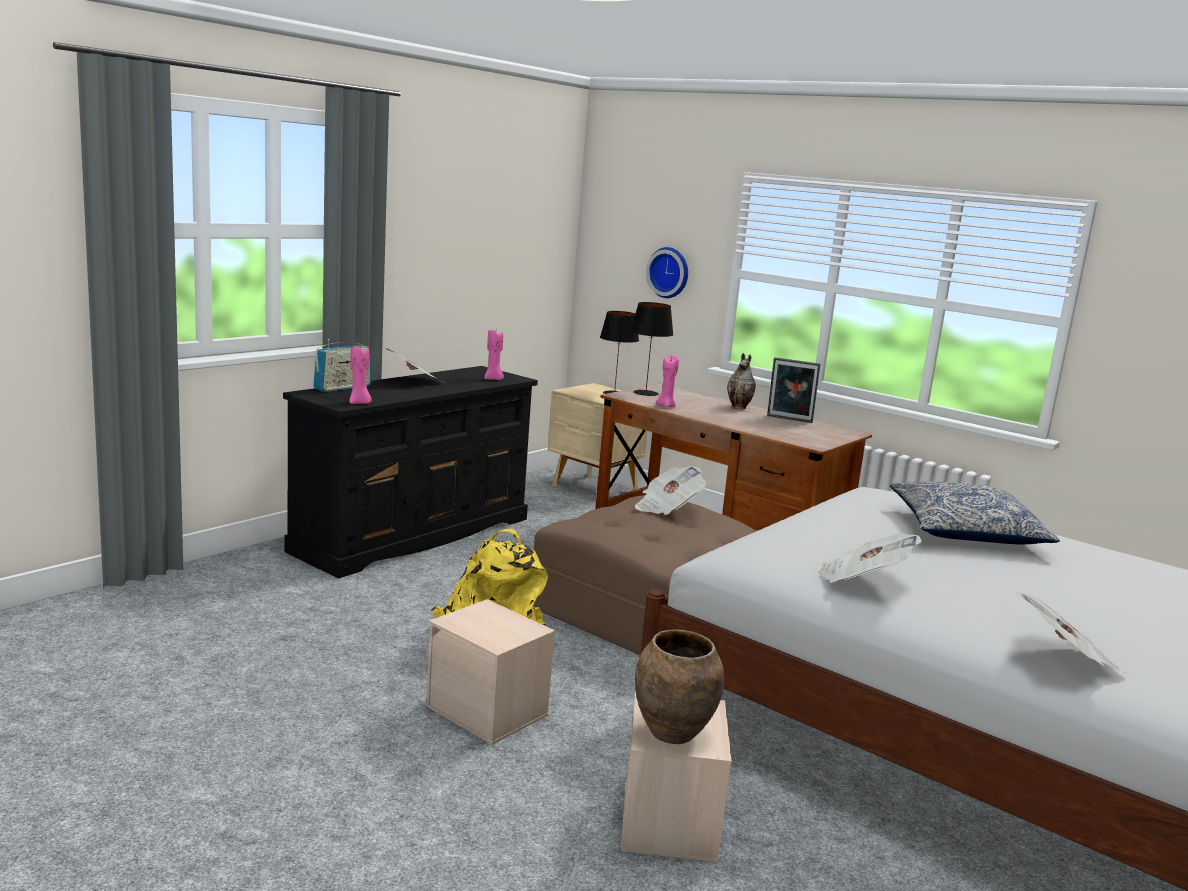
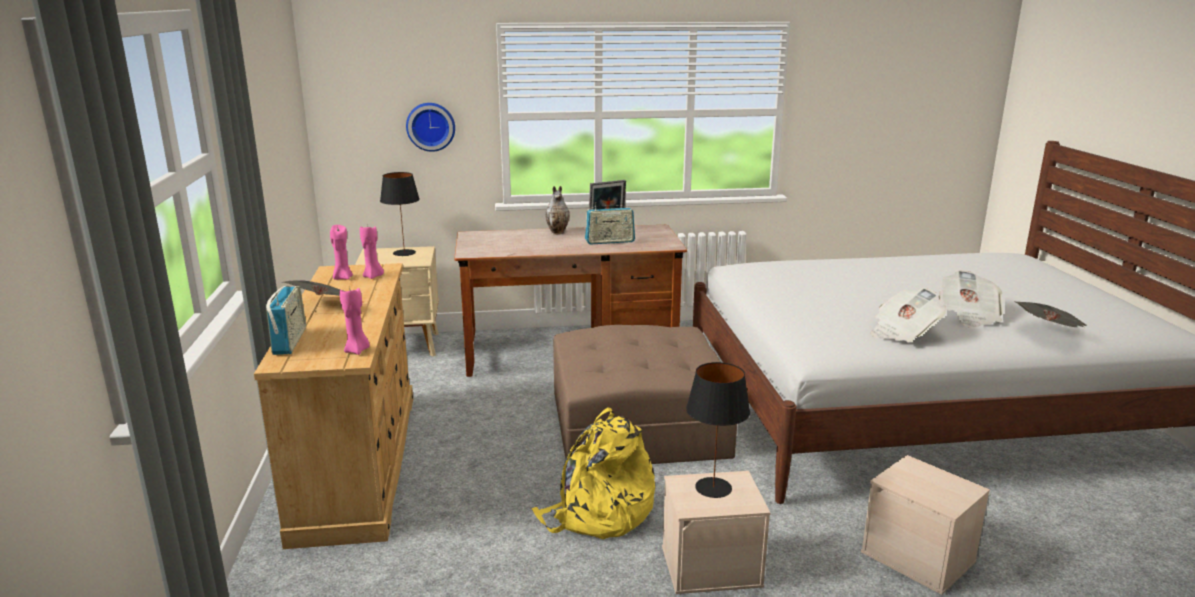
camera: 45 degrees left, 5 degrees up
(414, 534) = (358, 461): black dresser -> beige dresser
(645, 393) = (476, 244): black table lamp -> black table lamp (712, 487)
(665, 406) = (521, 251): pink candle -> pink candle (342, 278)
(667, 508) = (611, 336): newspaper -> newspaper (968, 316)
(672, 733) = (941, 493): brown vase -> none
(765, 425) = (610, 241): none -> radio
(966, 531) = (844, 274): pillow -> none

